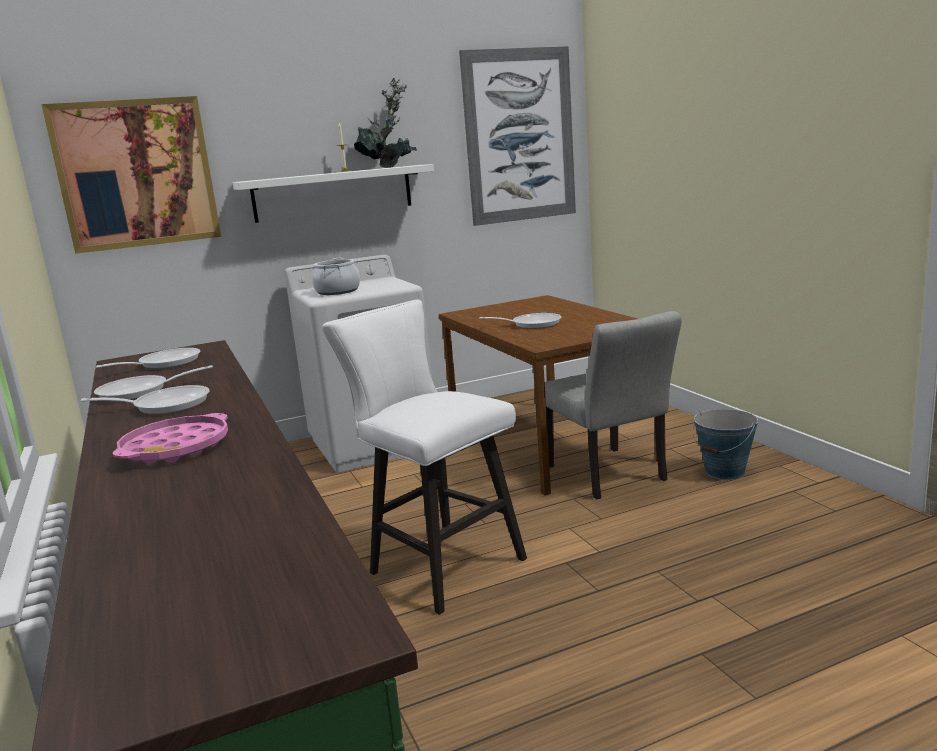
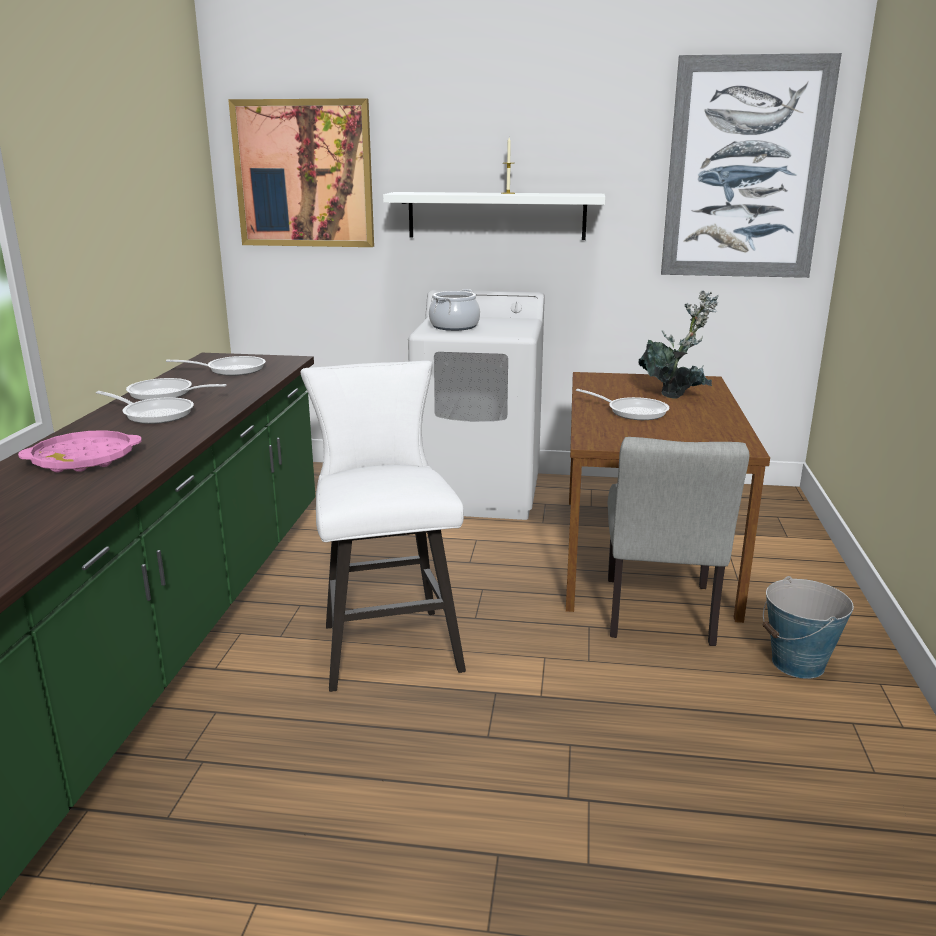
camera: 30 degrees right, 5 degrees up
(389, 167) = (557, 194): potted plant -> potted plant (675, 395)

